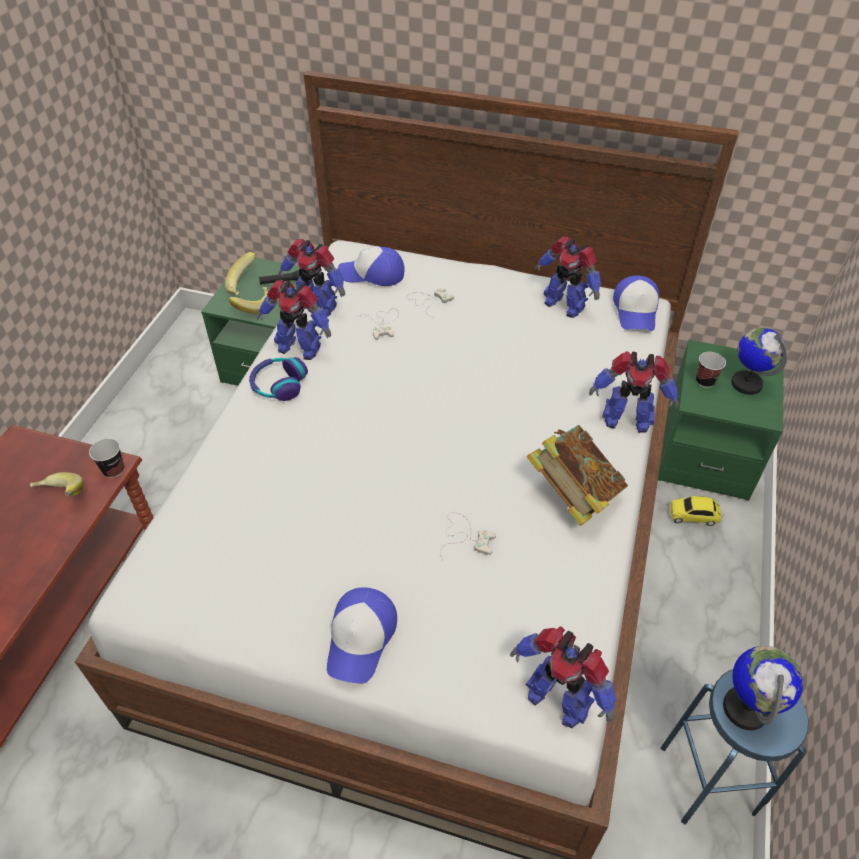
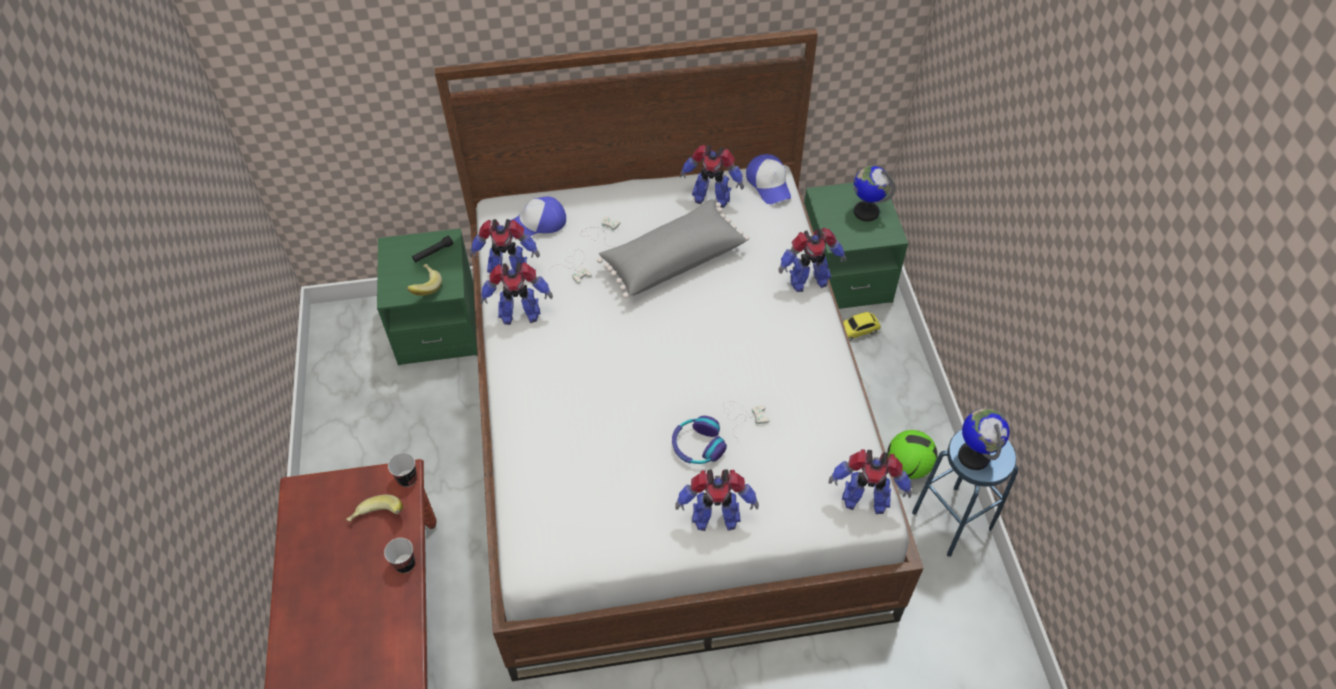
camera: 25 degrees left, 5 degrees up
(244, 285) = (400, 268): banana -> none
(278, 384) = (524, 352): headphones -> headphones (697, 446)
(361, 638) = (715, 517): cap -> toy robot
(486, 349) = (672, 259): none -> grey pillow
(573, 494) = (800, 354): book -> none
(681, 689) = (908, 466): none -> football
(705, 381) = (835, 221): cup -> cup (405, 564)

